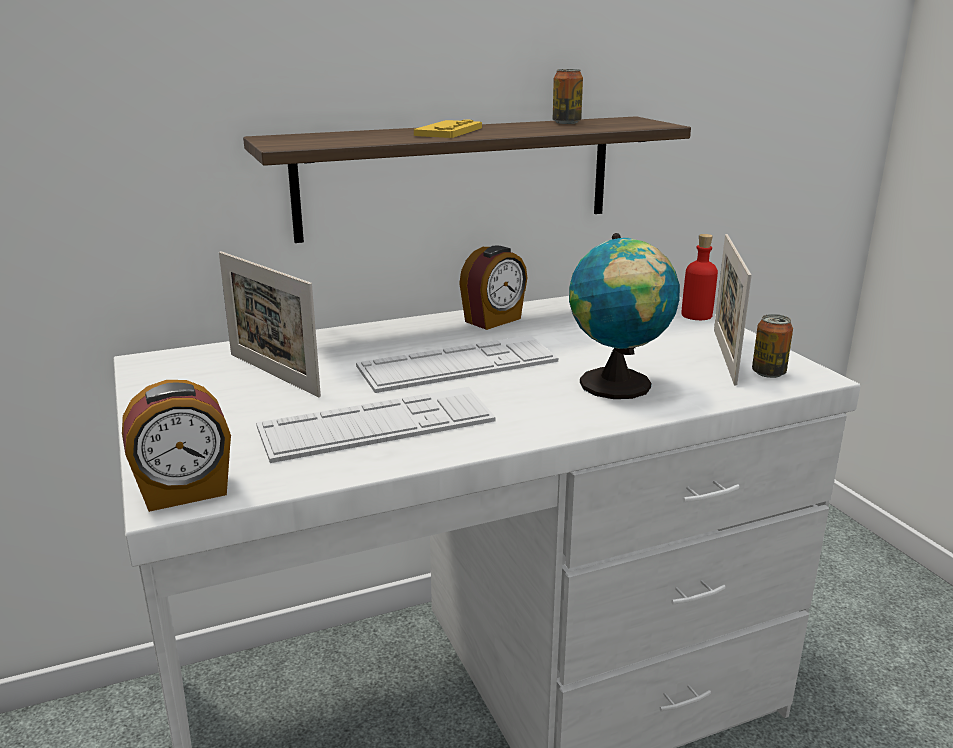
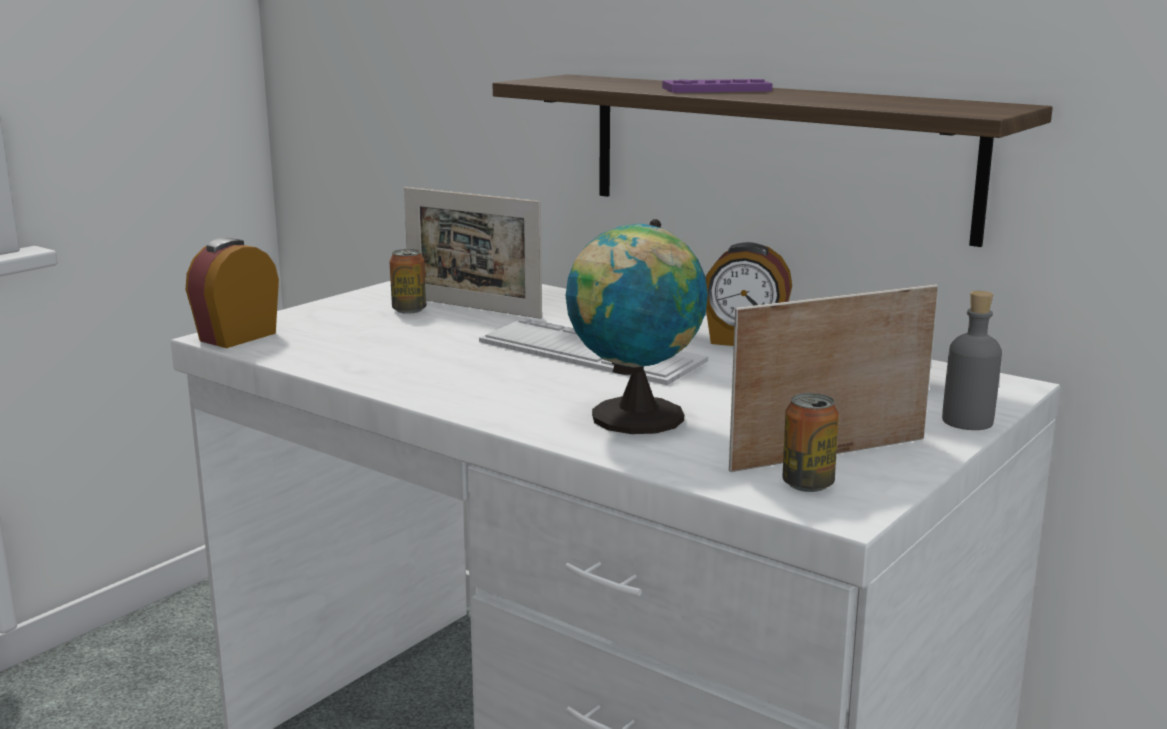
camera: 60 degrees right, 5 degrees down
(185, 492) = (236, 337): alarm clock -> alarm clock turned 90 degrees clockwise
(273, 374) = (473, 307): picture frame -> picture frame turned 75 degrees counterclockwise
(377, 425) = (410, 356): keyboard -> none
(448, 131) = (716, 89): yellow game controller -> purple game controller
(566, 122) = (894, 98): can -> can (409, 310)
(696, 315) = (967, 421): red bottle -> grey bottle

